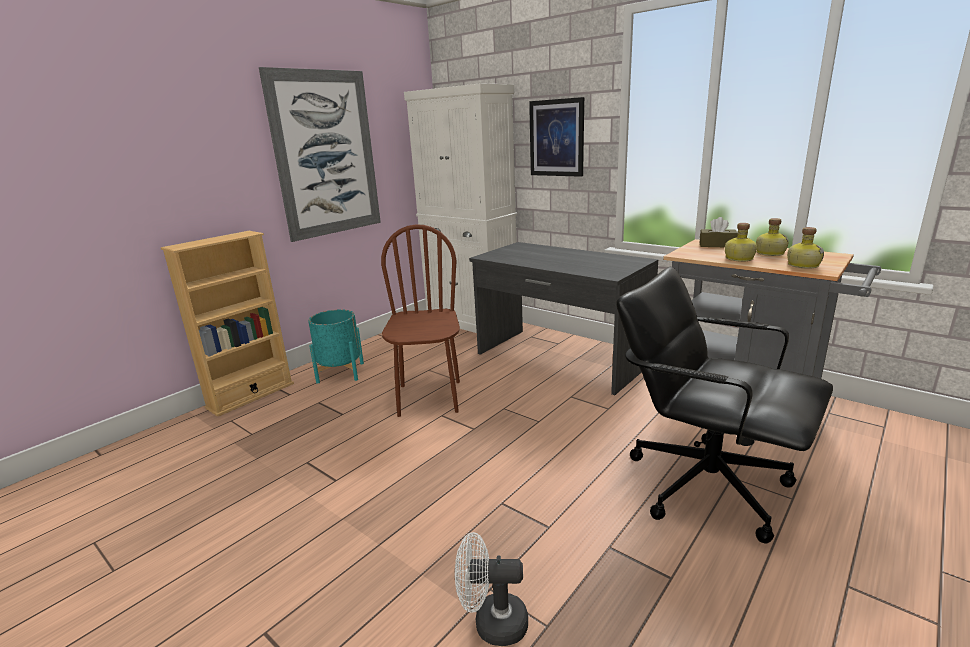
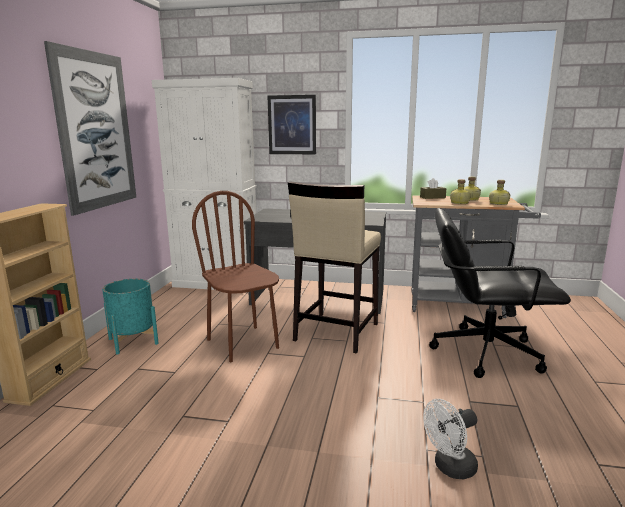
camera: 30 degrees left, 5 degrees down
(536, 407) = (335, 332): none -> beige stool

